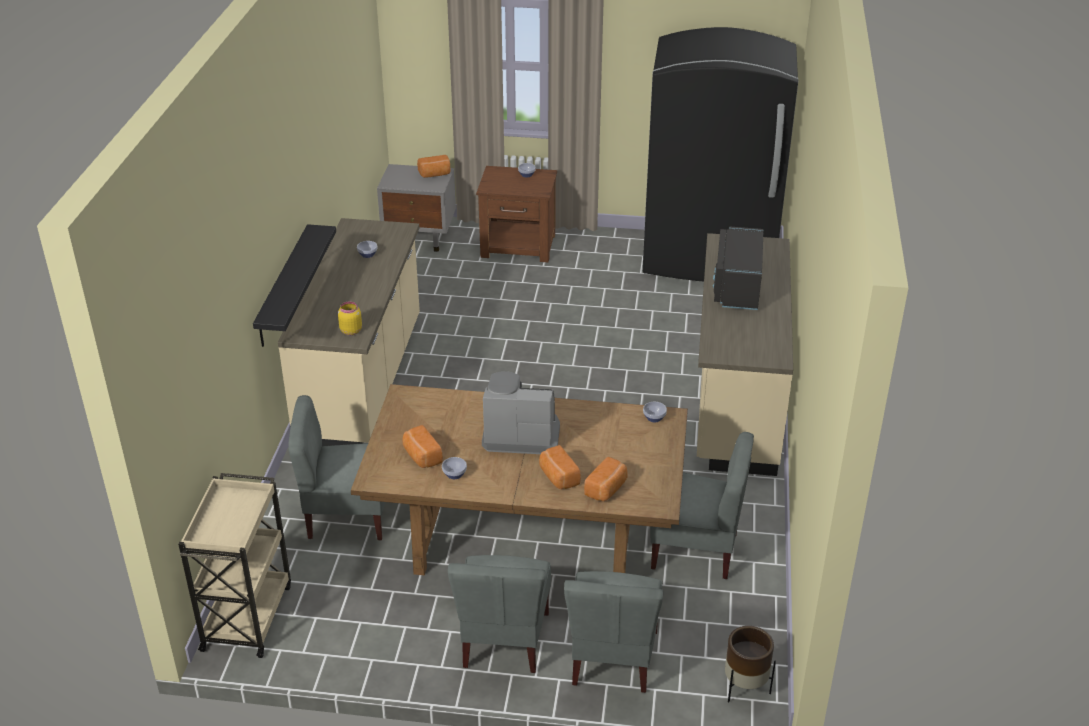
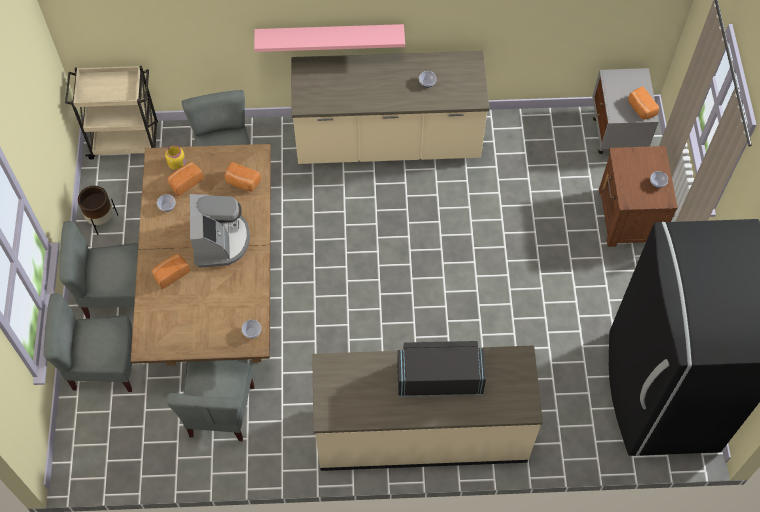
camera: 80 degrees right, 25 degrees up
(283, 286) = (329, 36): black shelf -> pink shelf
(350, 331) = (313, 98): yellow jar -> yellow jar (177, 164)
(607, 489) = (160, 308): bread -> bread (242, 182)
(744, 687) = (82, 456): brown planter -> brown planter (101, 220)

